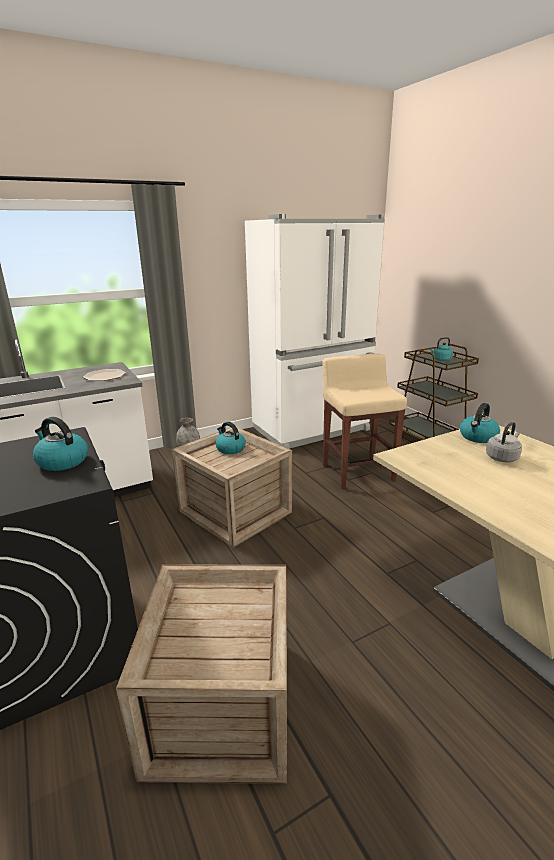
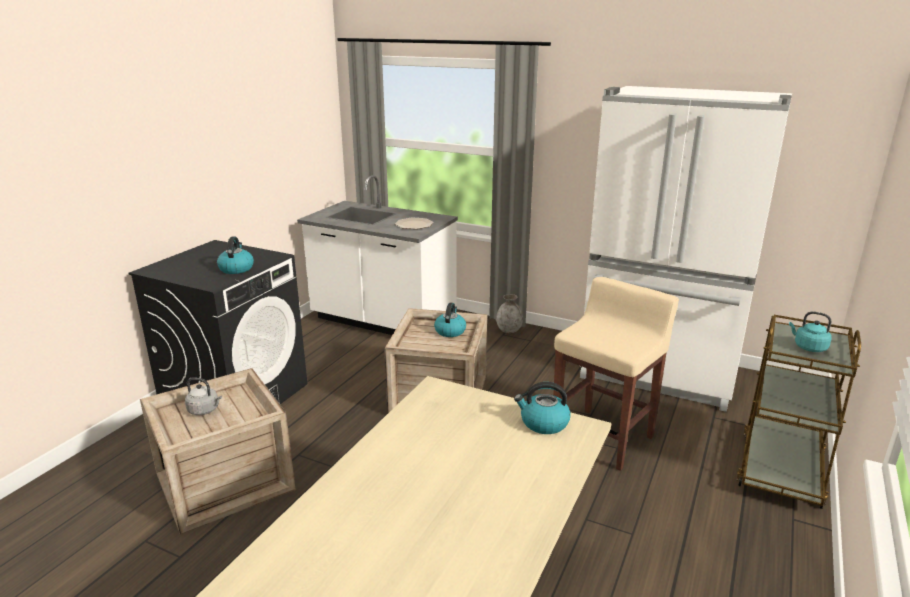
camera: 55 degrees right, 0 degrees up
(502, 457) = (501, 446): grey kettle -> grey kettle (205, 410)

